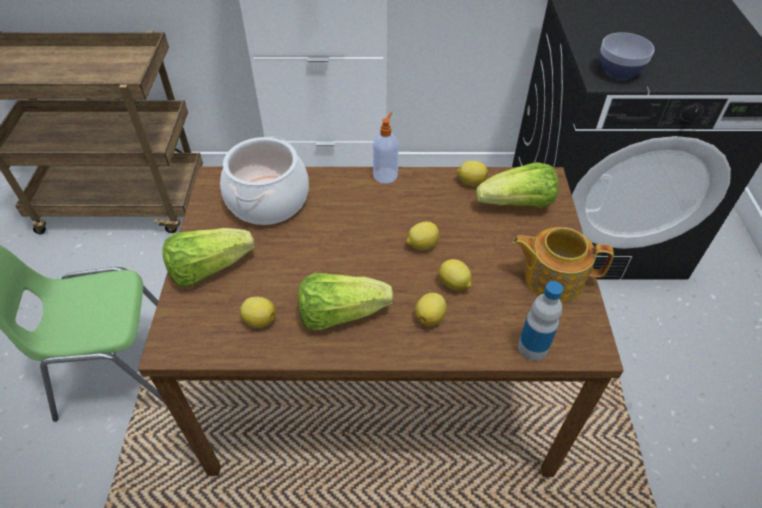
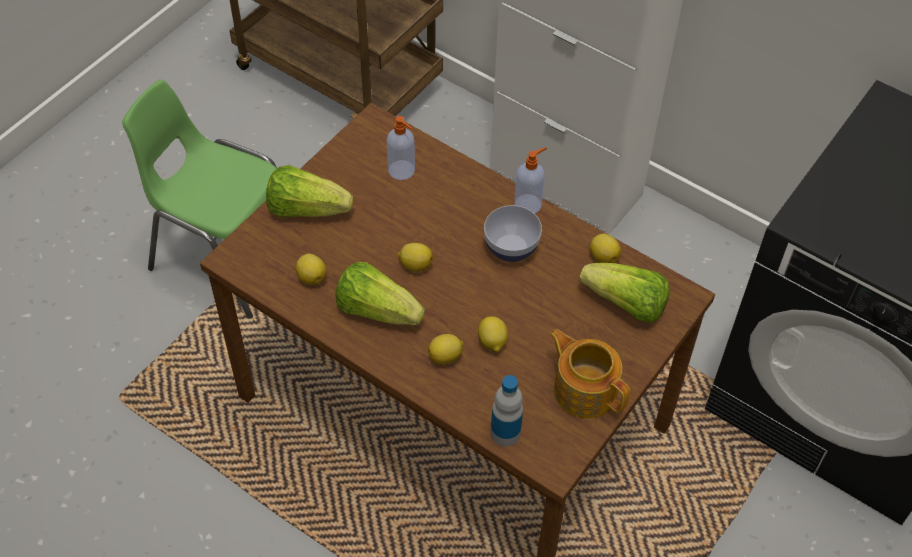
camera: 35 degrees right, 5 degrees up
(268, 200) = (402, 171): cooking pot -> soap dispenser
(421, 245) = (497, 291): lemon -> lemon (415, 265)
(619, 72) = (829, 224): bowl -> bowl (511, 248)

